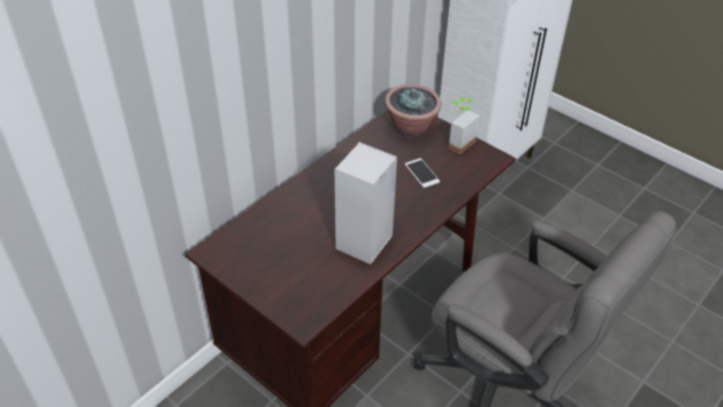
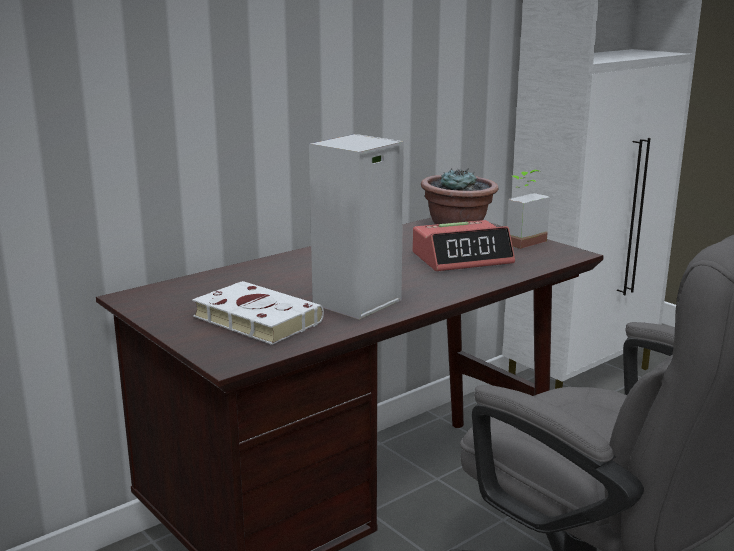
camera: 10 degrees right, 25 degrees down
(303, 272) = (254, 319): none -> white book
(422, 173) = (462, 258): phone -> alarm clock

